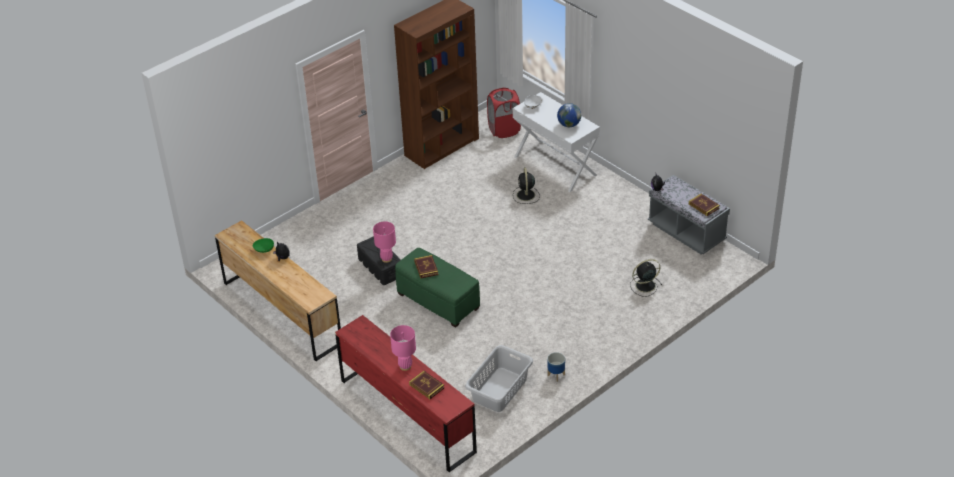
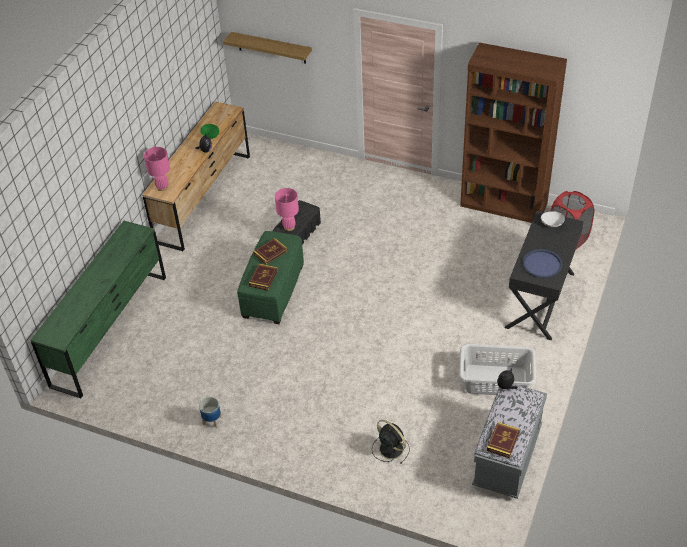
camera: 65 degrees right, 5 degrees up
(230, 153) = (271, 48): none -> shelf
(405, 366) = (96, 283): pink table lamp -> pink table lamp (162, 187)
(407, 415) = (110, 330): red dresser -> green dresser
(426, 386) = (74, 308): book -> book (263, 278)
(500, 389) = (172, 384): grey laundry basket -> grey laundry basket (496, 381)
(526, 195) = (473, 295): black fan -> none
(555, 165) = (540, 300): white desk -> black desk
(569, 125) = (542, 264): globe -> blue tray

